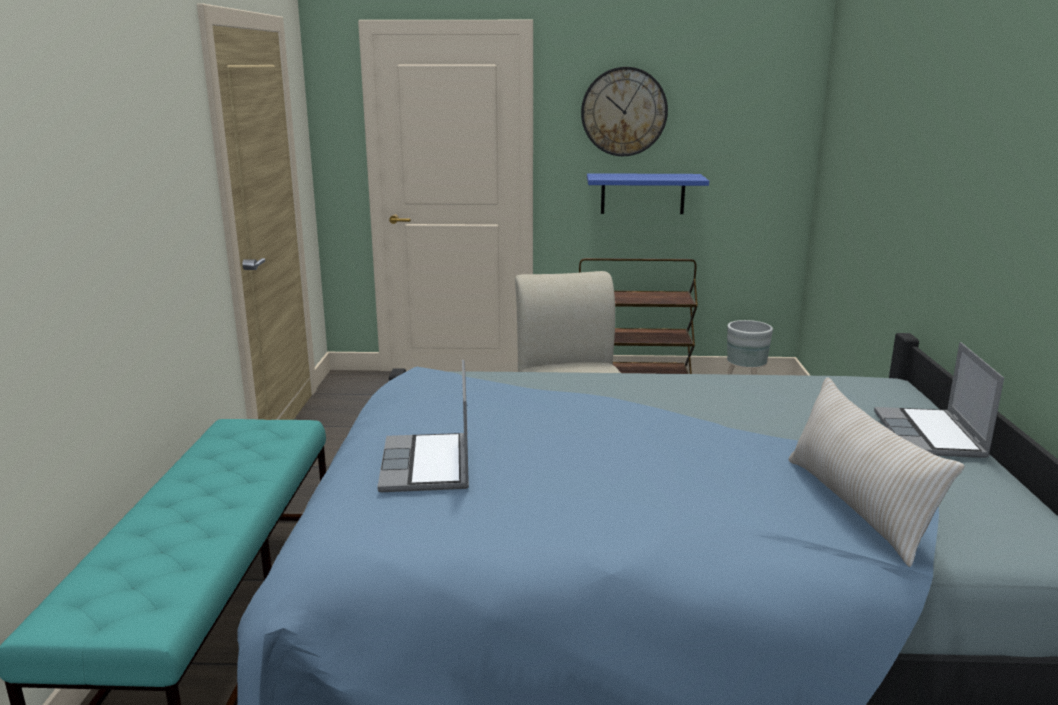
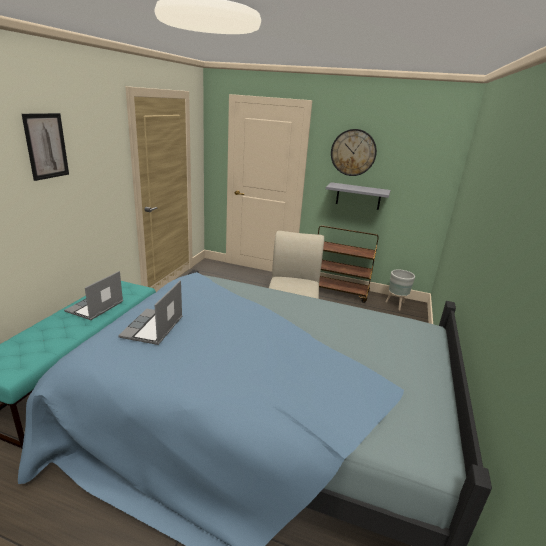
camera: 15 degrees right, 5 degrees up
(99, 127) = (46, 146): none -> picture
(642, 193) = (358, 196): blue shelf -> grey shelf
(857, 506) = (340, 402): beige pillow -> none
(930, 436) = (423, 367): laptop -> laptop (95, 307)

